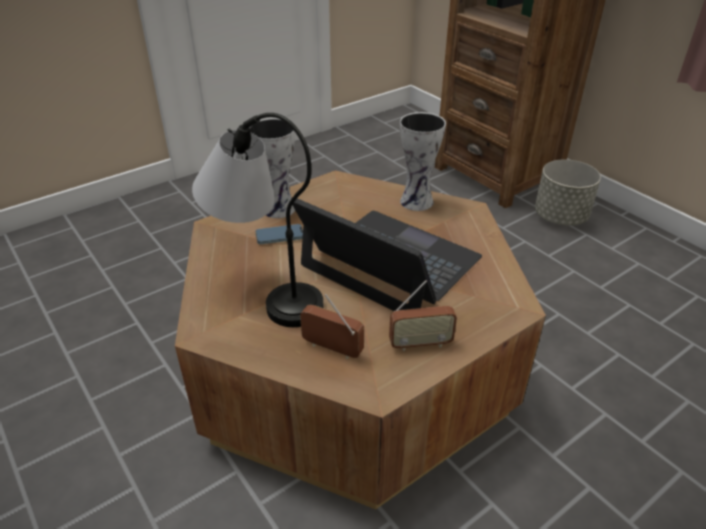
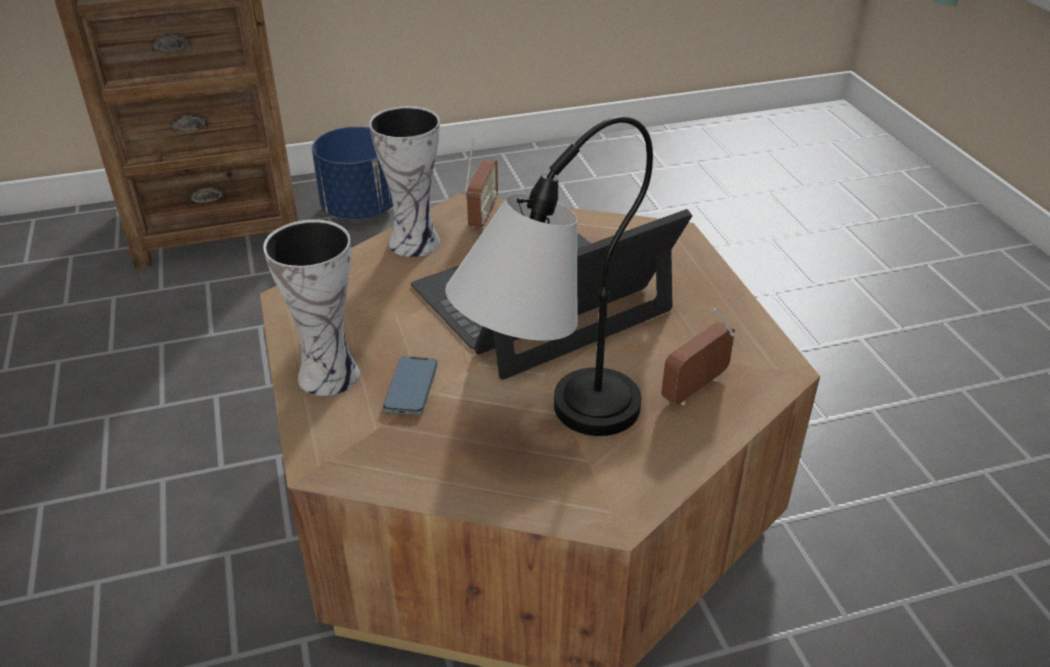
camera: 70 degrees left, 0 degrees up
(420, 344) = (710, 317): radio -> radio (482, 216)
(560, 217) = (359, 209): grey planter -> blue planter

